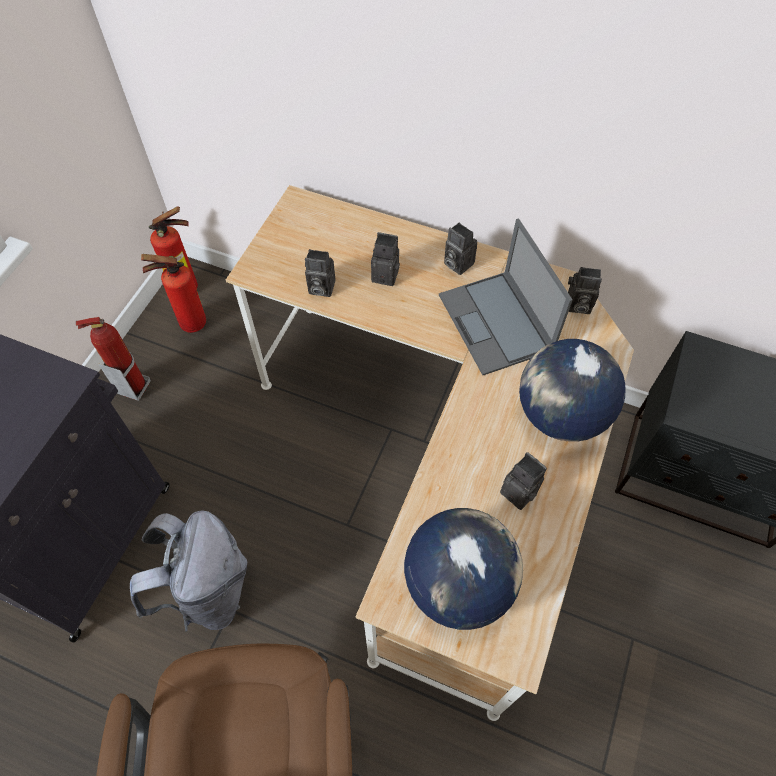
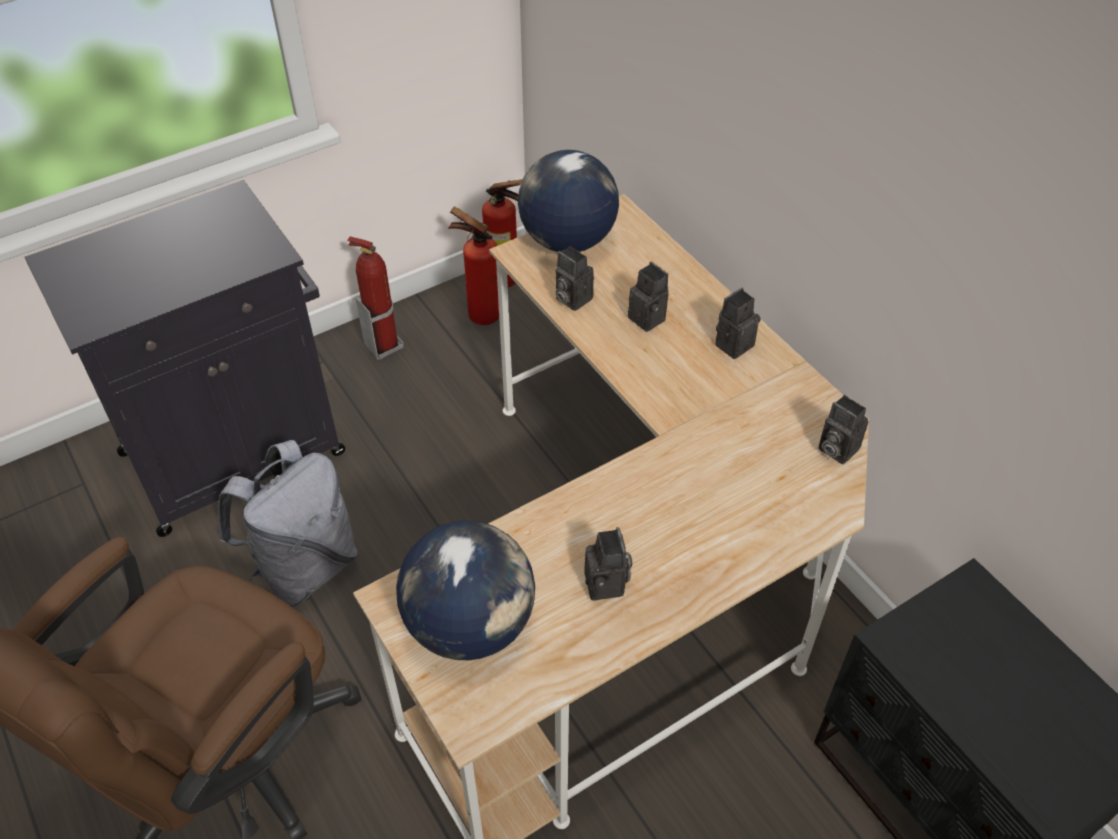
camera: 35 degrees right, 10 degrees down
(456, 263) = (733, 343): camera -> camera turned 60 degrees clockwise
(496, 323) = (726, 420): laptop -> none
(559, 414) = (716, 539): globe -> globe (567, 240)

